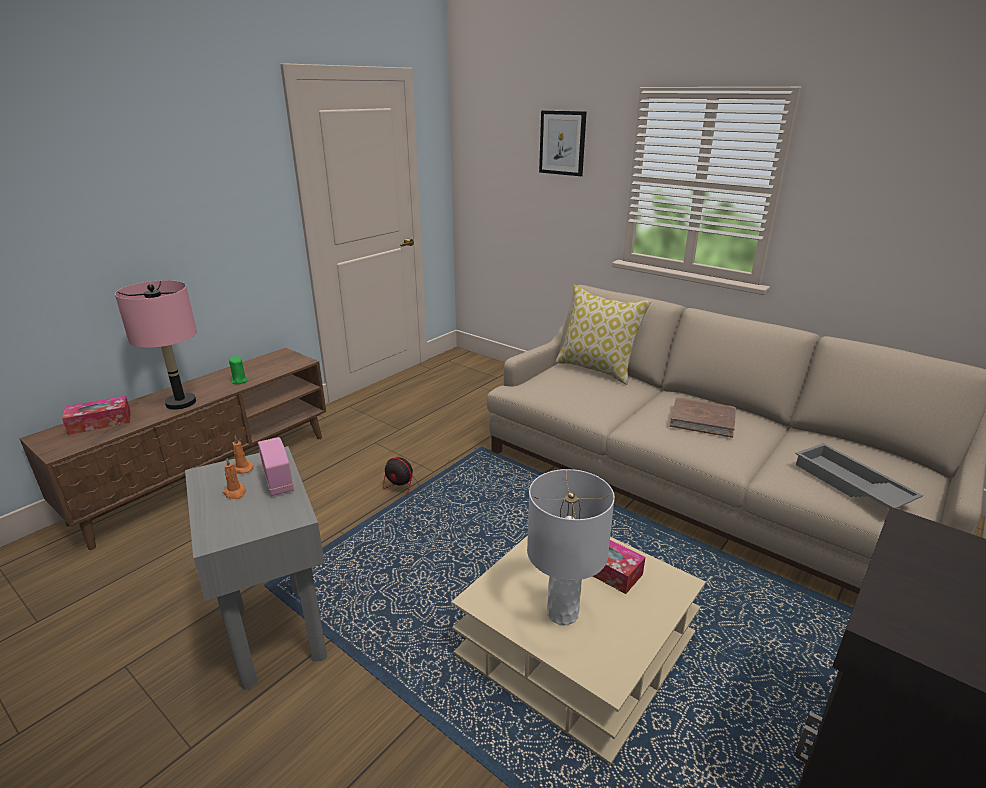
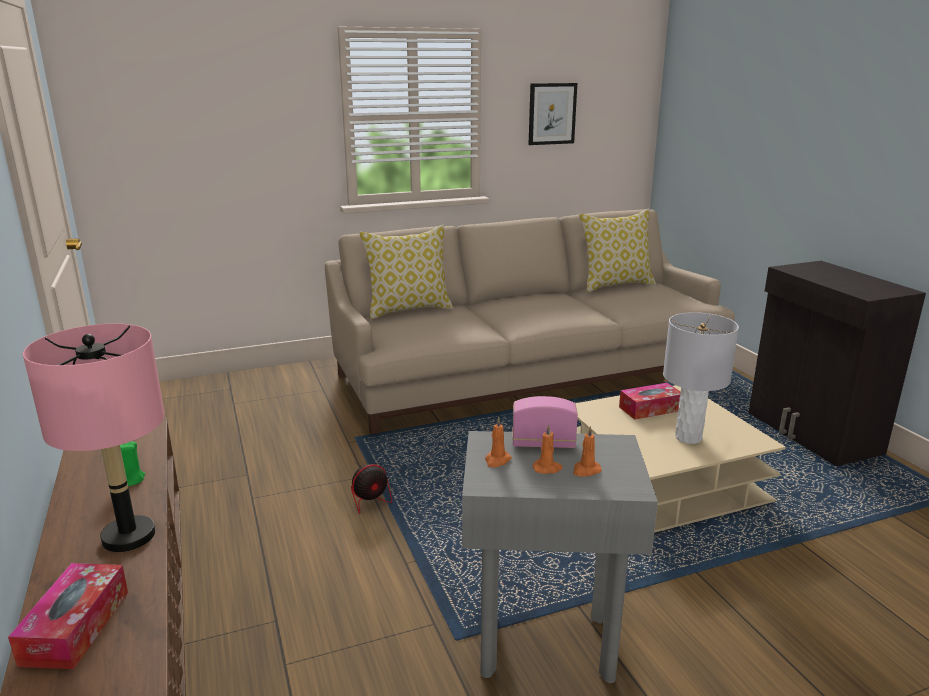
camera: 60 degrees left, 5 degrees down
(237, 511) = (586, 470): none -> orange candle
(562, 143) = (250, 88): picture -> picture (552, 114)
(702, 420) = (541, 305): brown book -> none
(849, 484) = (657, 299): grey tray -> none
(853, 445) = (616, 285): none -> pillow

